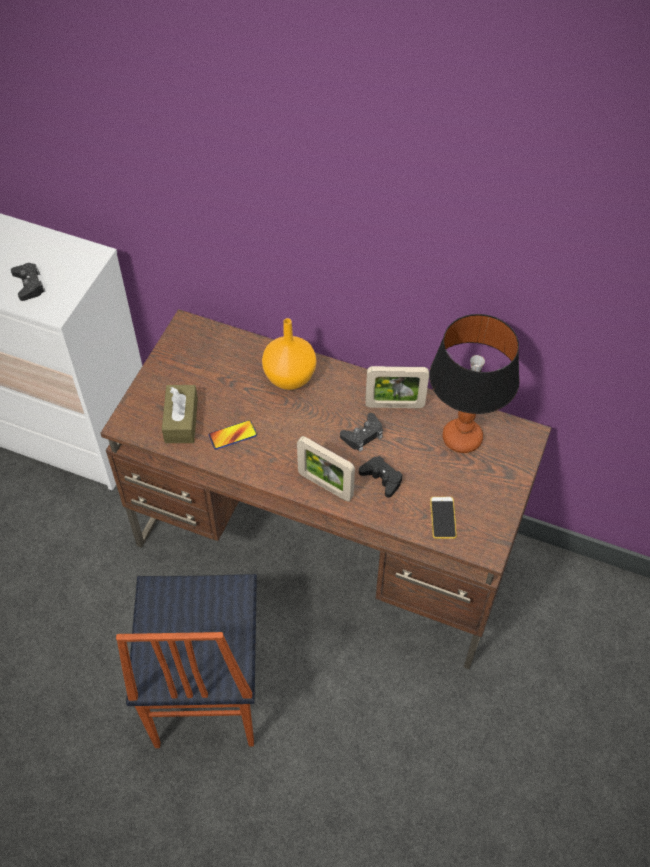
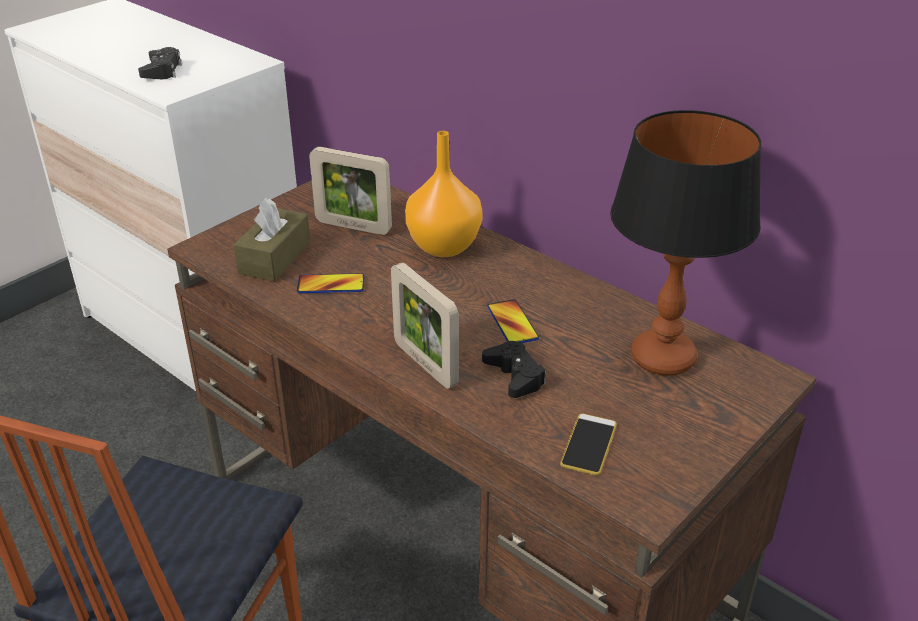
camera: 20 degrees right, 20 degrees down
(363, 435) = (512, 323): black game controller -> phone
(394, 405) = (576, 302): picture frame -> picture frame (353, 226)

